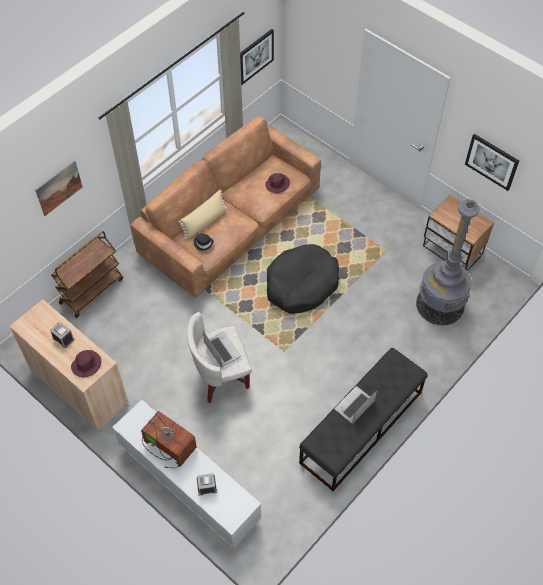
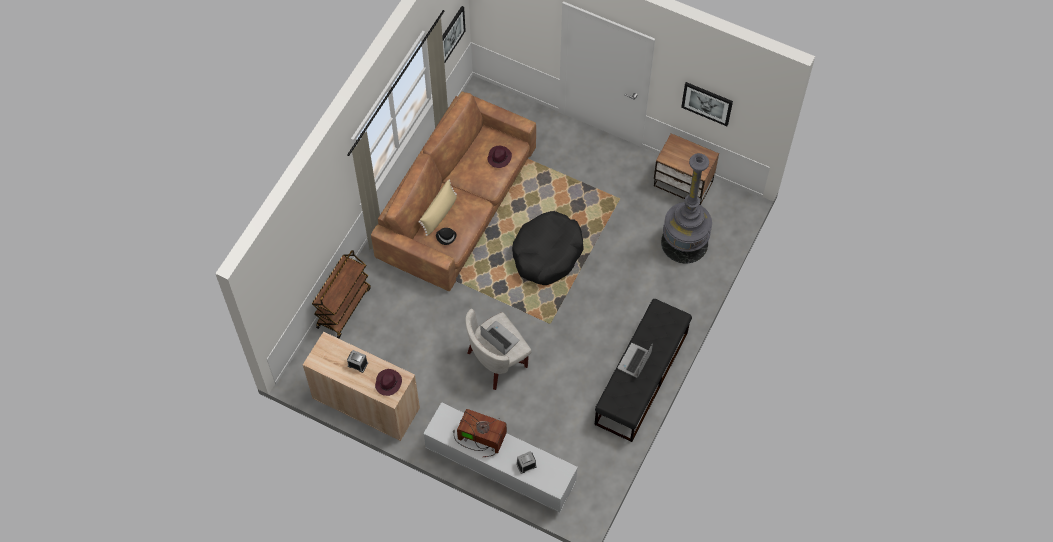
camera: 15 degrees left, 5 degrees up
(59, 188) = (317, 224): picture -> none

